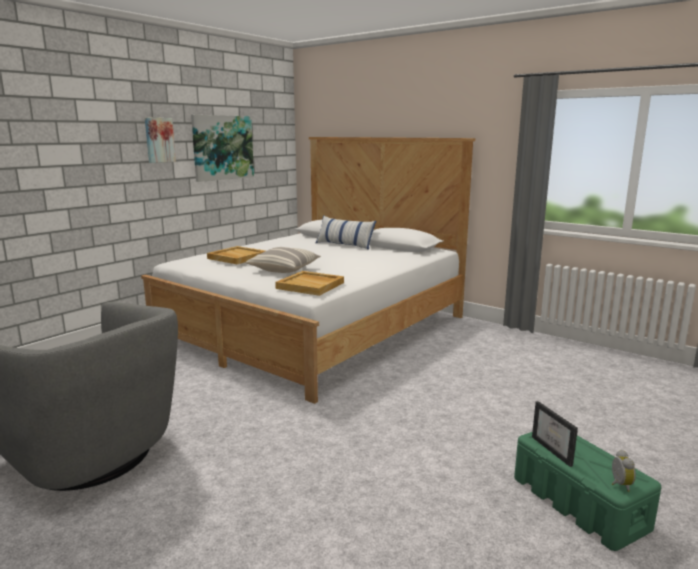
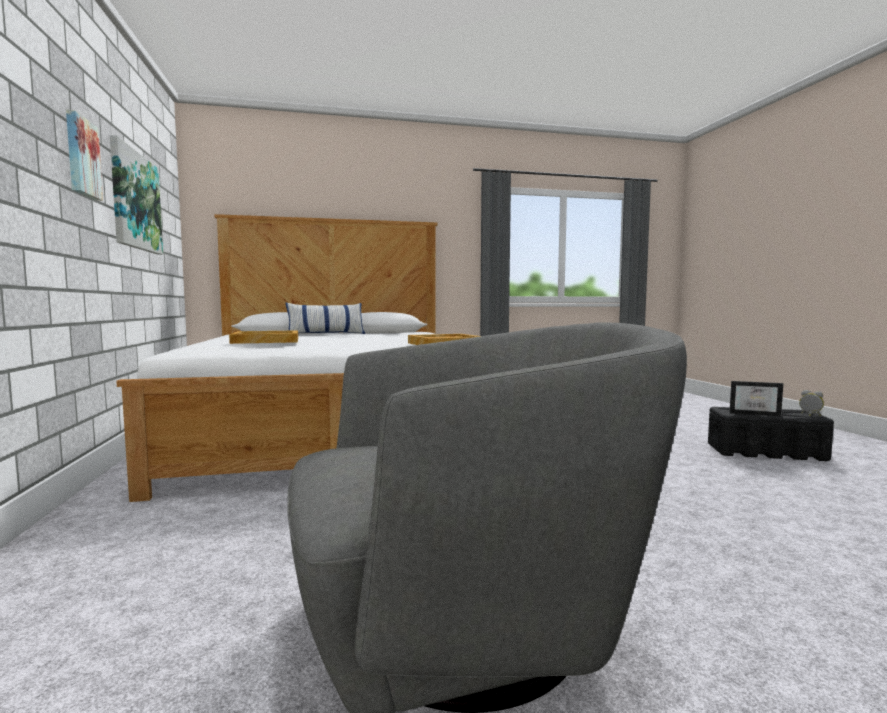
camera: 50 degrees left, 10 degrees down
(284, 269) = (360, 343): pillow -> none
(579, 503) = (766, 452): green storage box -> black storage box

